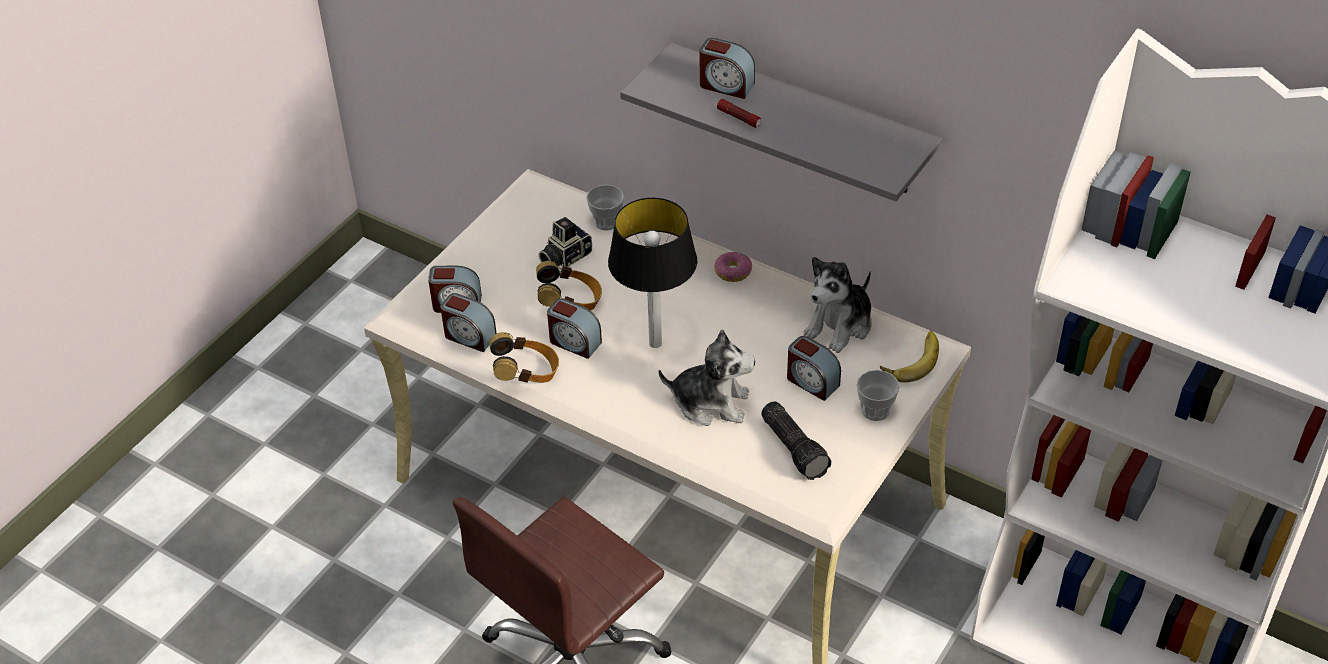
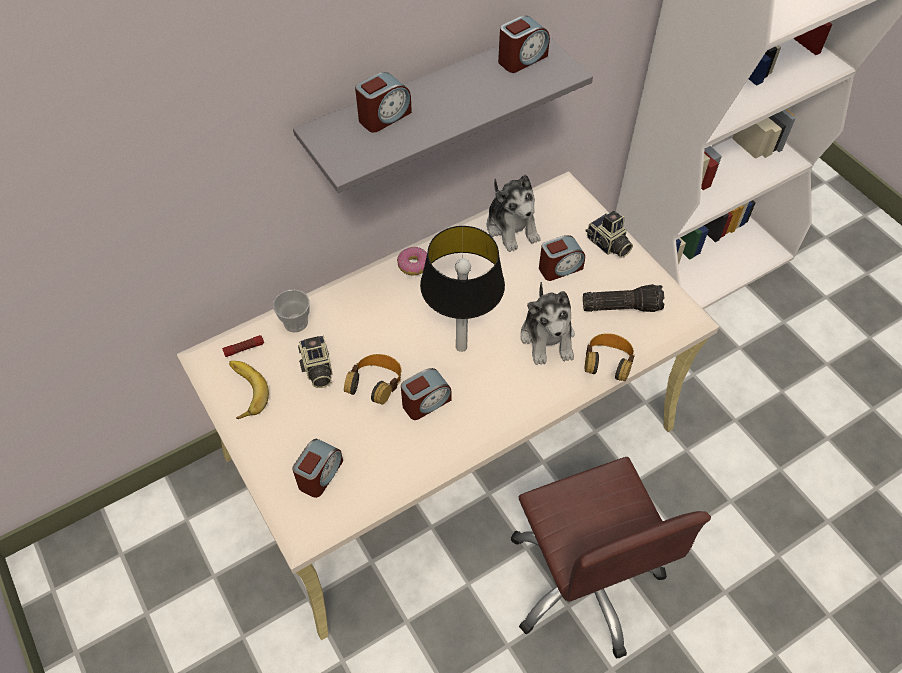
camera: 65 degrees left, 10 degrees up
(469, 336) = (369, 480): alarm clock -> alarm clock (522, 59)
(527, 374) = (442, 452): headphones -> headphones (607, 365)
(710, 403) = (548, 338): plush toy -> plush toy turned 135 degrees clockwise
(739, 118) = (435, 125): flashlight -> flashlight (244, 348)
(875, 410) = (608, 245): cup -> camera
(911, 359) = (569, 204): banana -> banana (243, 391)

